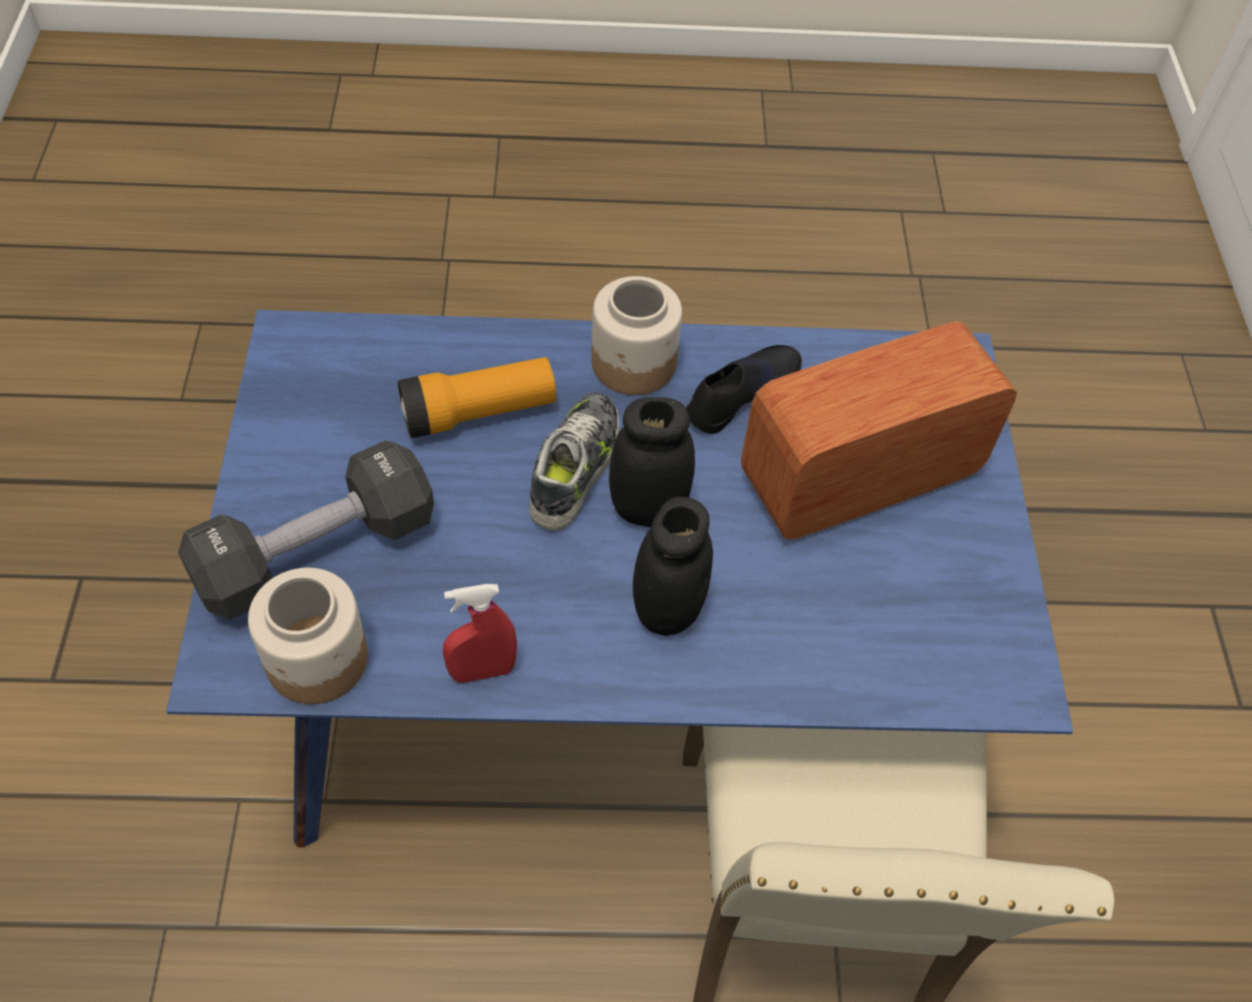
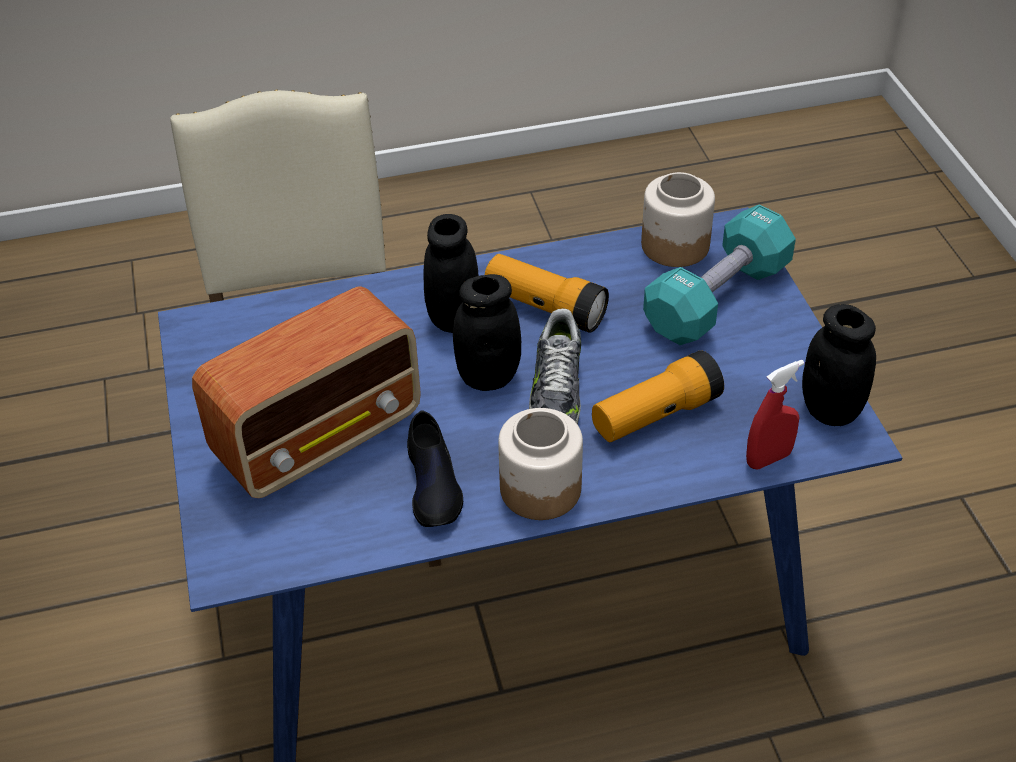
camera: 170 degrees right, 10 degrees down
(290, 372) = (830, 410): none -> black jar
(316, 551) = (717, 298): black dumbbell -> turquoise dumbbell
(482, 671) = (566, 261): red spray bottle -> red spray bottle (768, 459)
(543, 595) = (545, 308): none -> flashlight
(741, 394) = (433, 484): black shoe -> black shoe turned 45 degrees counterclockwise

